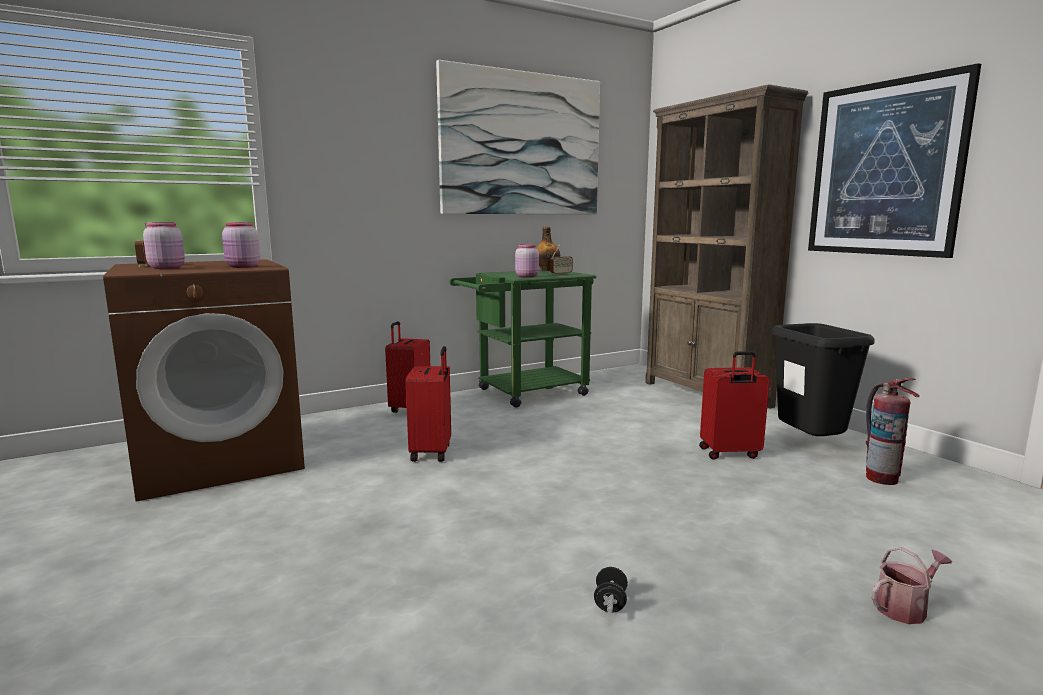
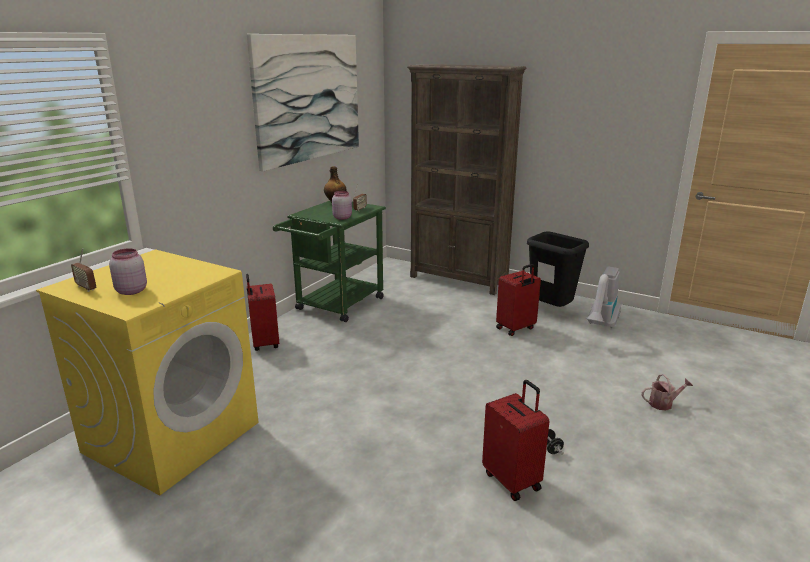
camera: 30 degrees left, 10 degrees up
(221, 459) = (173, 436): brown washing machine -> yellow washing machine
(242, 267) = (195, 275): pink jar -> none
(432, 452) = (335, 380): red suitcase -> red suitcase (513, 480)
(881, 478) = (601, 326): fire extinguisher -> vacuum cleaner
(884, 169) = (580, 128): picture -> none
(905, 608) = (663, 403): watering can -> watering can turned 45 degrees clockwise

